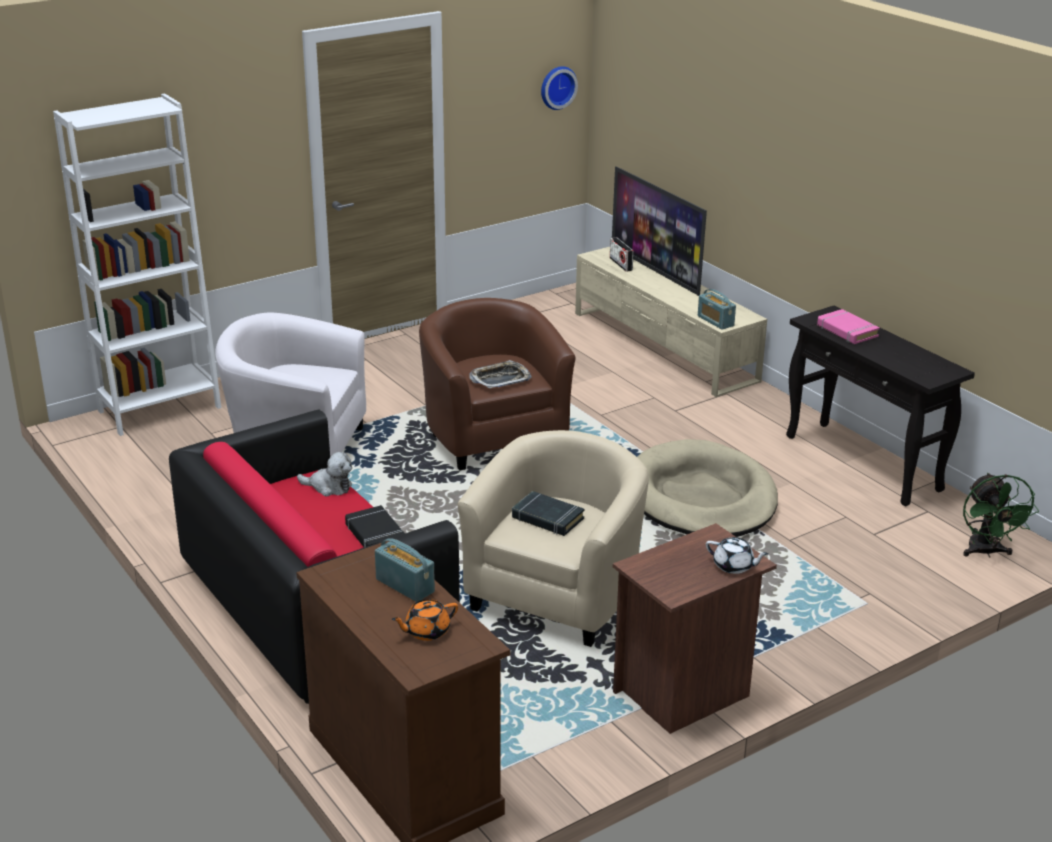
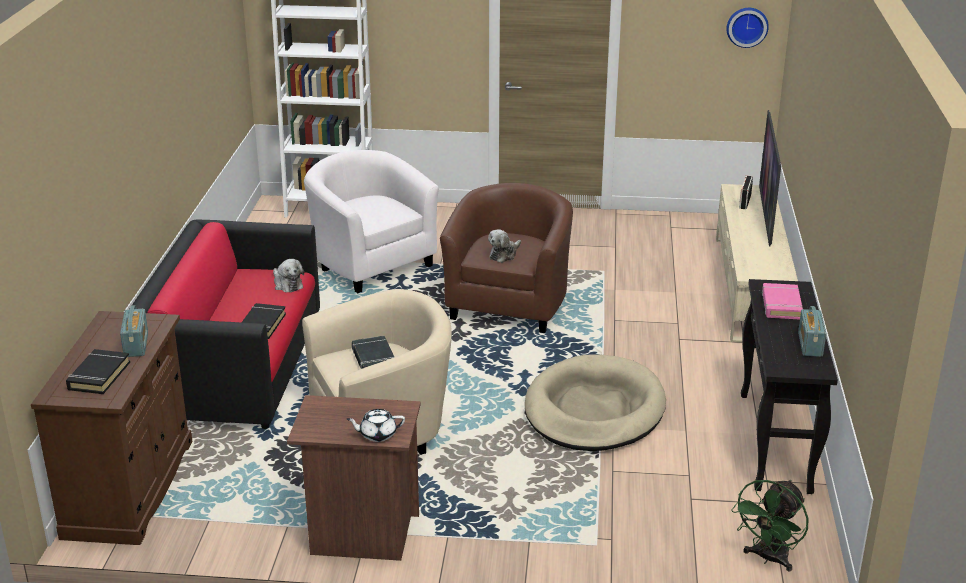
camera: 40 degrees right, 0 degrees up
(426, 631) = (98, 376): orange teapot -> black book
(500, 379) = (504, 254): tray -> plush toy
(715, 321) = (748, 270): radio -> radio (810, 344)
(734, 566) = (377, 434): white teapot -> white teapot turned 105 degrees clockwise

